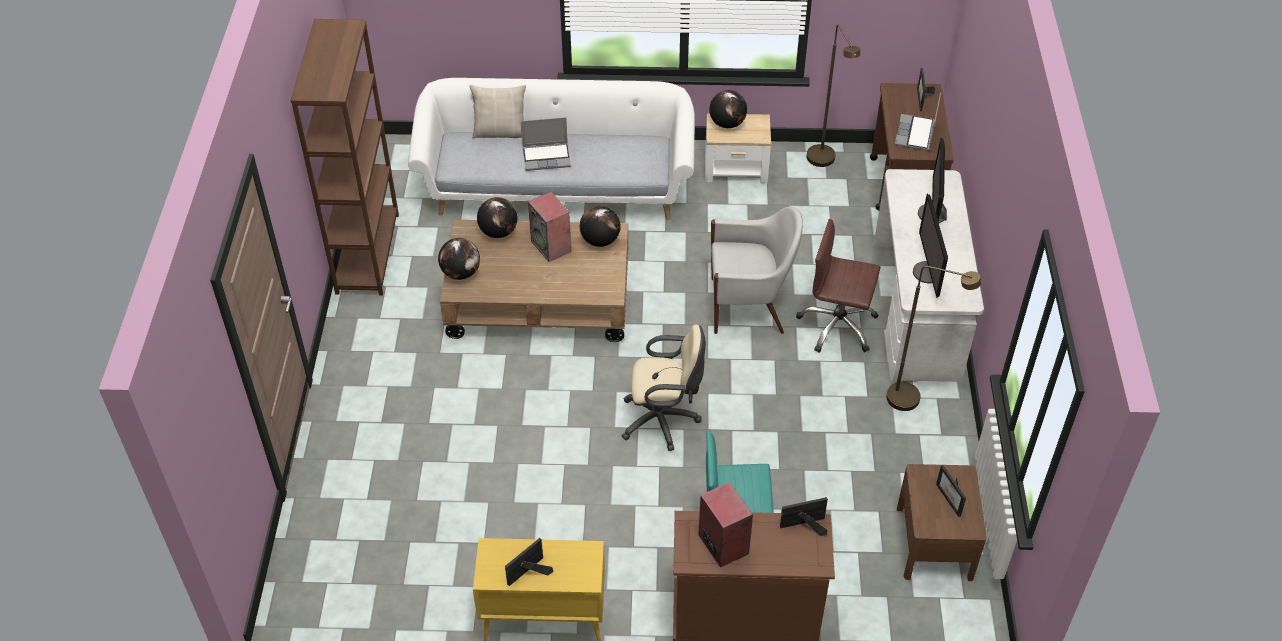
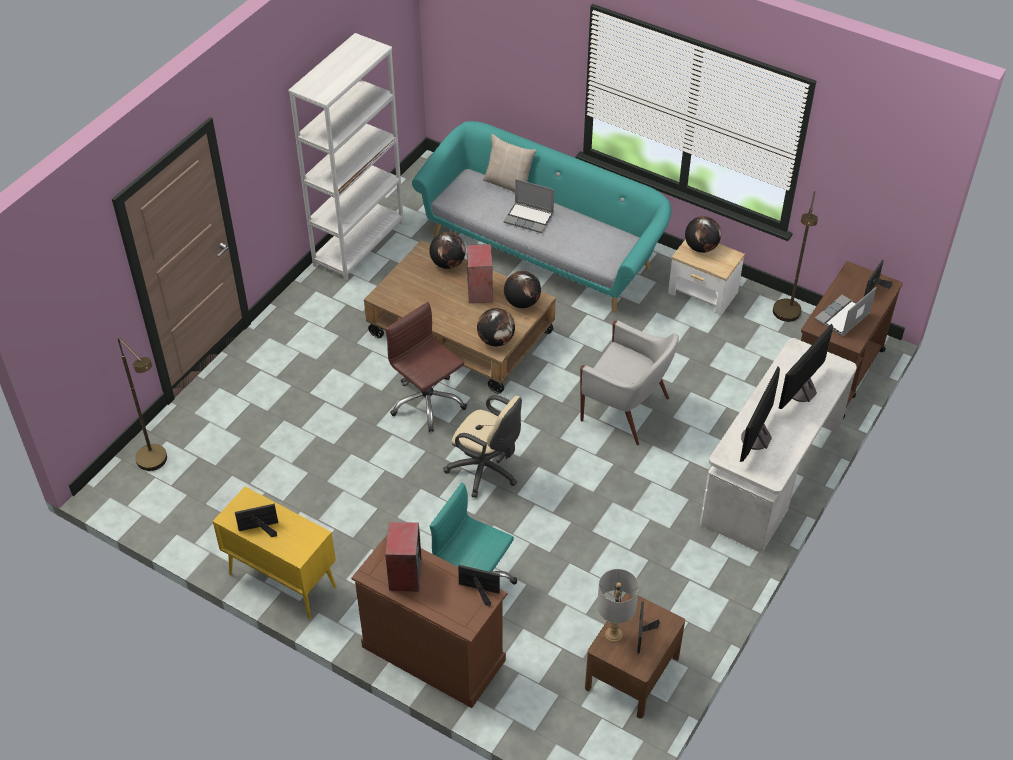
camera: 30 degrees right, 0 degrees up
(367, 253) = (359, 244): brown bookcase -> white bookcase
(461, 273) = (395, 284): globe -> globe (496, 340)
(557, 186) = (542, 249): white sofa -> turquoise sofa
(837, 326) = (689, 459): brown office chair -> brown office chair (427, 402)
(912, 399) = (707, 548): brown floor lamp -> brown floor lamp (157, 463)
(925, 511) = (613, 635): none -> grey table lamp

